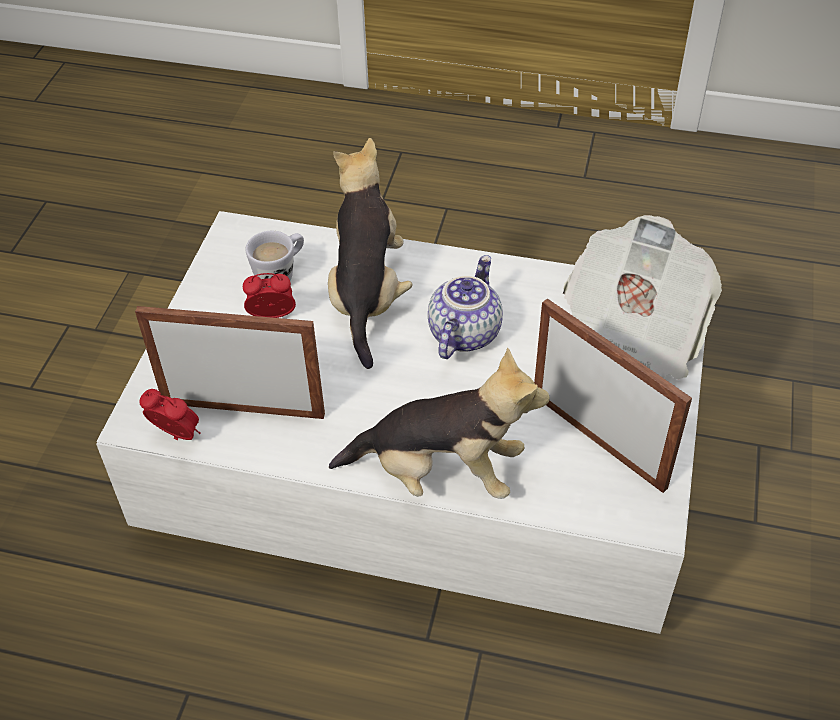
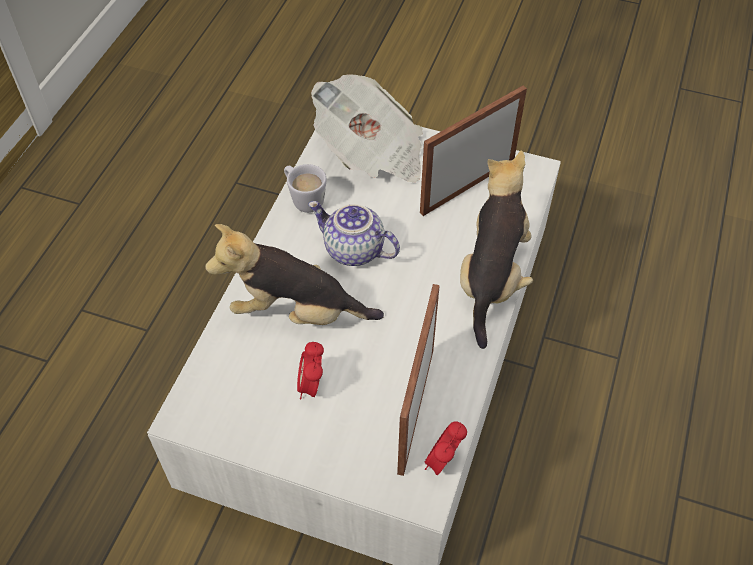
camera: 85 degrees left, 5 degrees up
(281, 274) = (255, 378): white mug -> white mug (304, 199)

